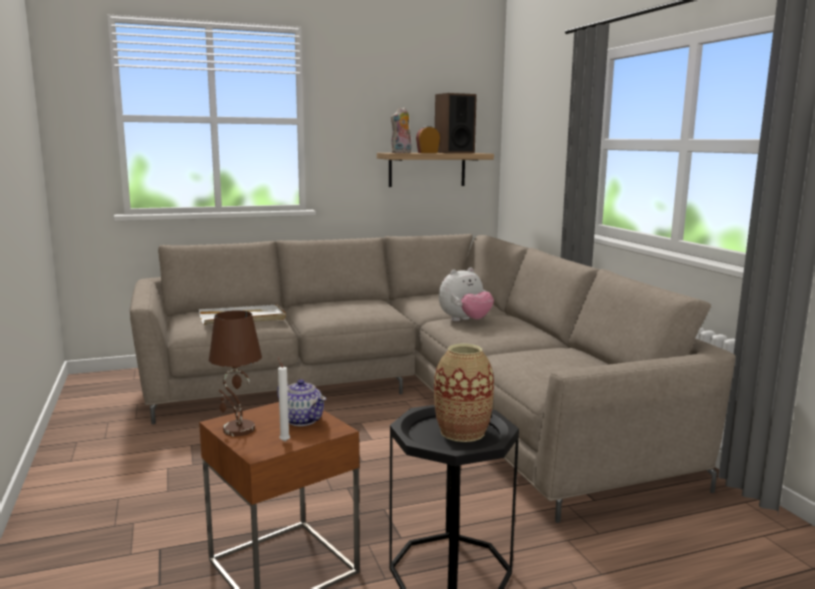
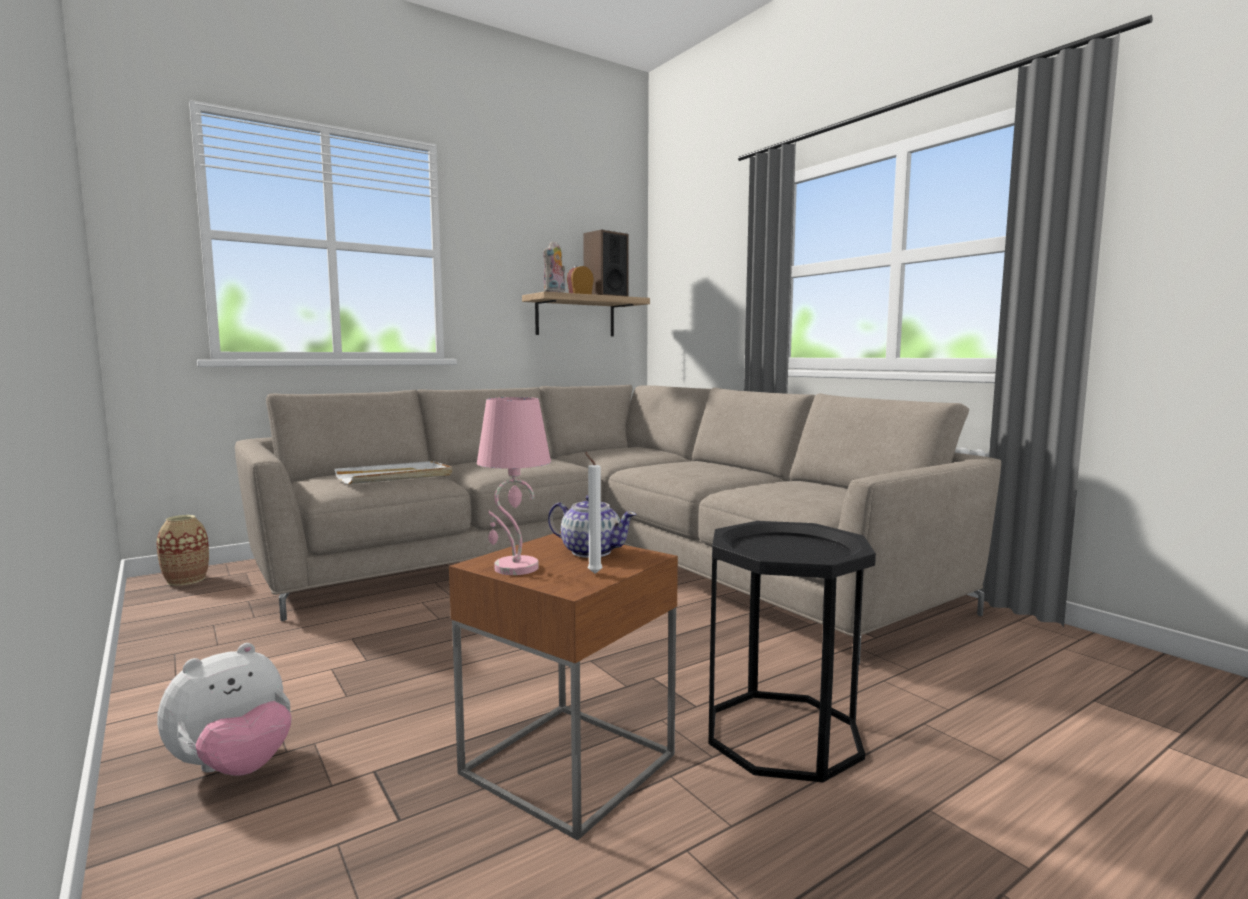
camera: 15 degrees left, 5 degrees down
(238, 430) = (515, 568): brown table lamp -> pink table lamp
(462, 432) = (797, 547): vase -> vase (186, 580)
(465, 321) = (662, 466): plush toy -> plush toy (234, 767)

